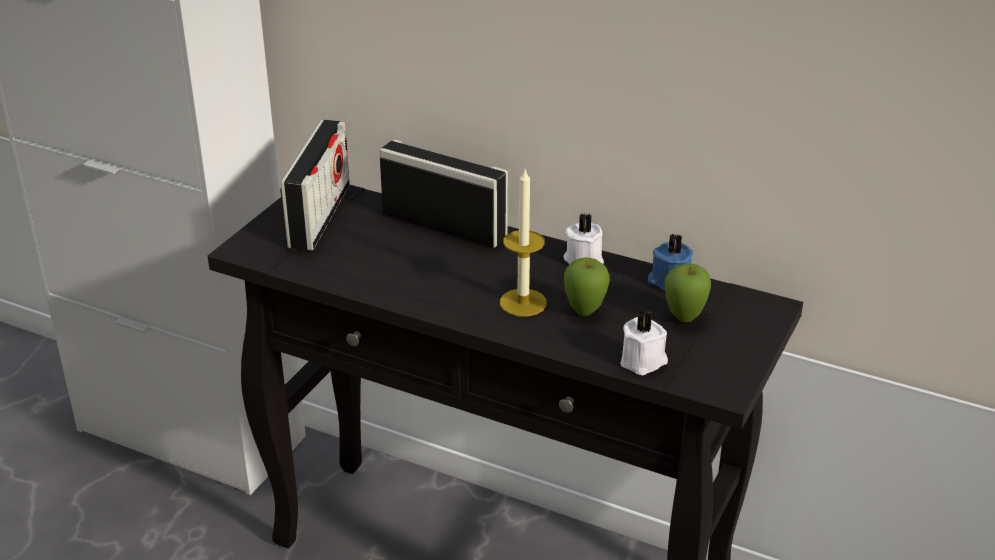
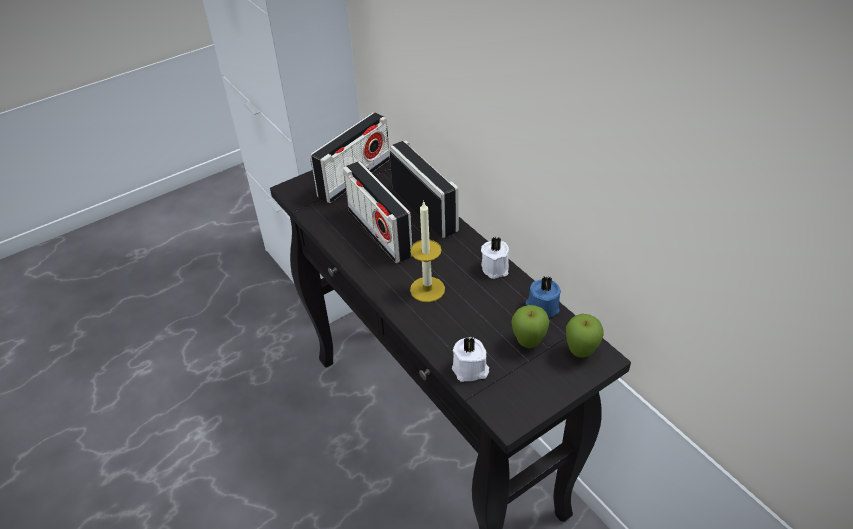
camera: 30 degrees right, 10 degrees up
(409, 263) = (379, 232): none -> radio
(585, 312) = (462, 312): apple -> apple (580, 353)

